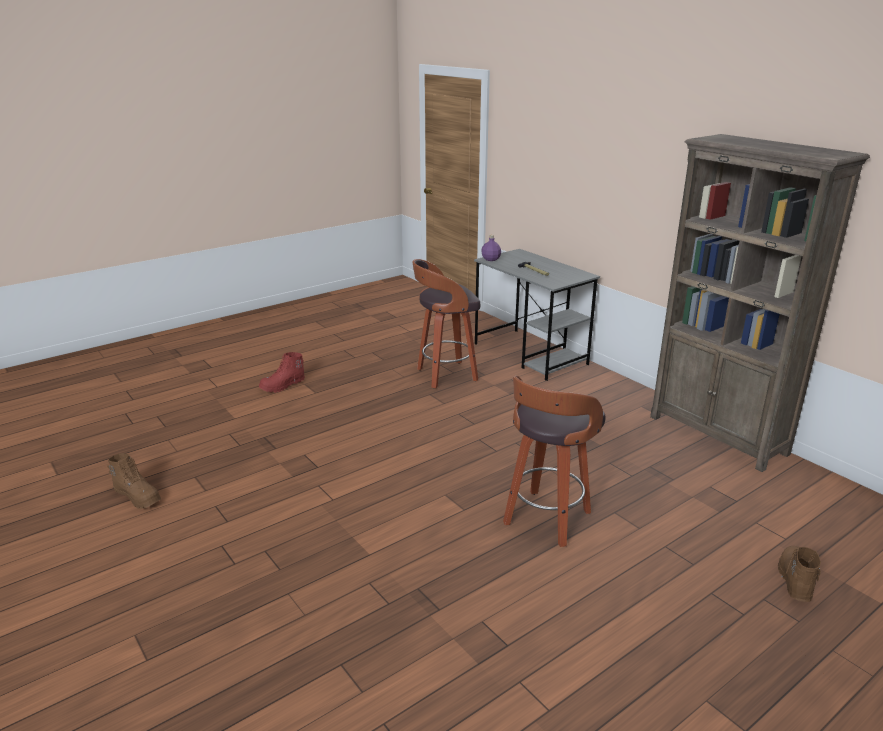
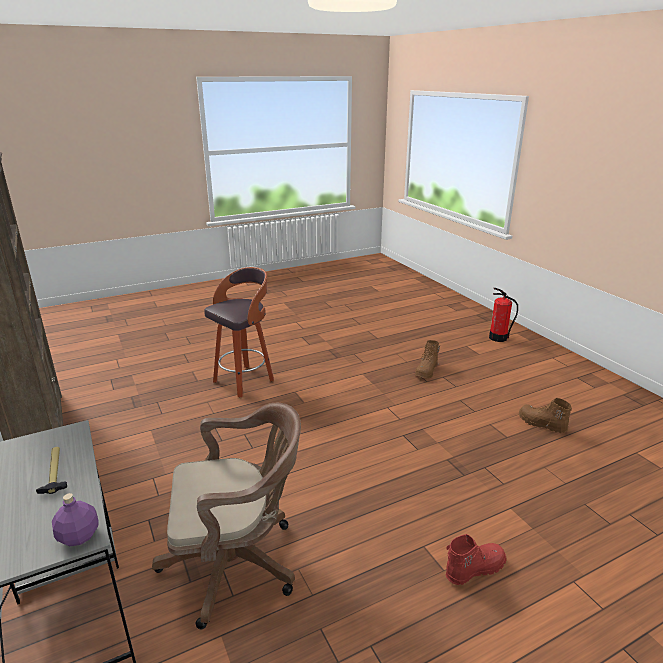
camera: 170 degrees left, 0 degrees up
(49, 705) = (498, 338): none -> fire extinguisher
(445, 375) = (238, 562): stool -> brown office chair
(794, 580) = (143, 344): brown boot -> brown boot (426, 371)

